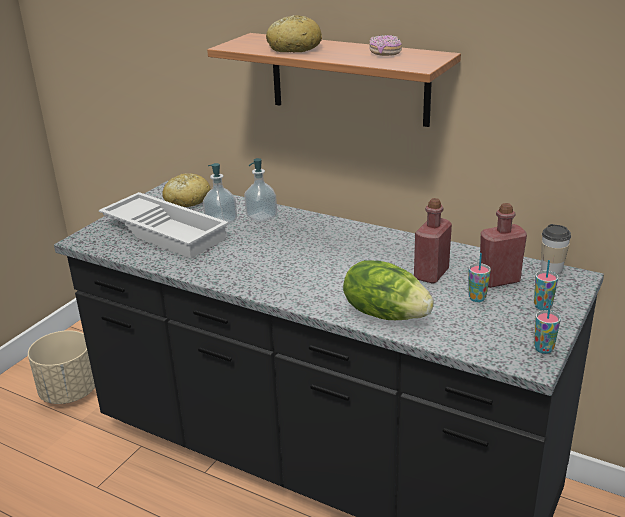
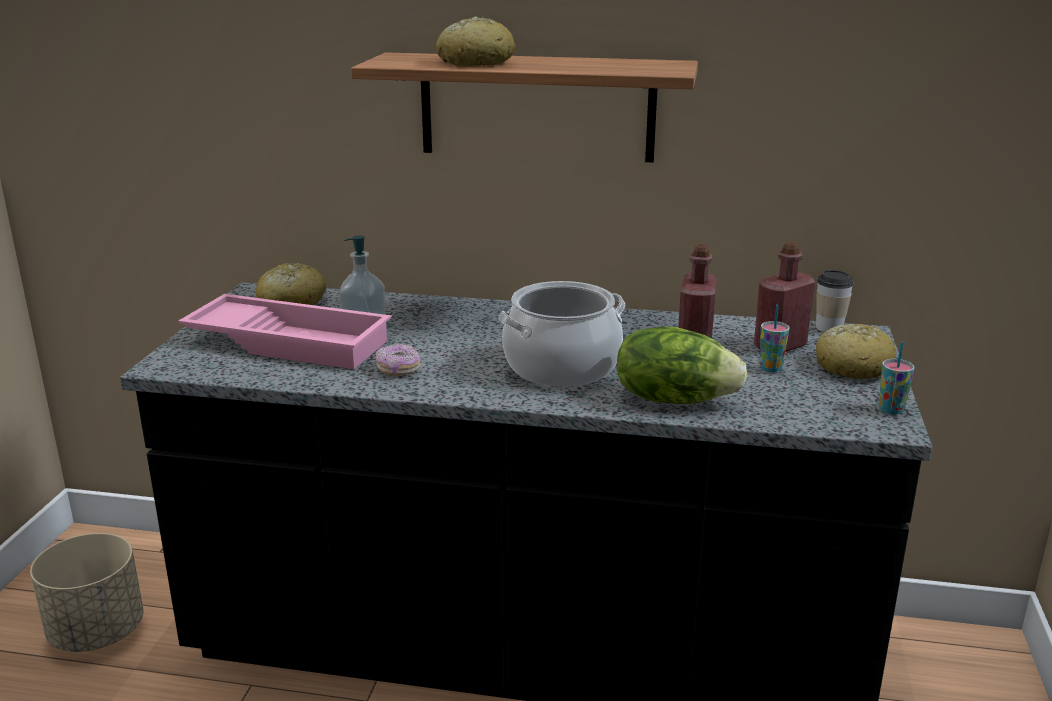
camera: 20 degrees left, 5 degrees down
(166, 231) = (291, 341): white tray -> pink tray
(261, 216) = (417, 311): soap dispenser -> none
(326, 276) = (562, 367): none -> cooking pot
(385, 53) = (605, 63): donut -> donut (398, 370)
(542, 306) = (852, 367): cup -> bread

